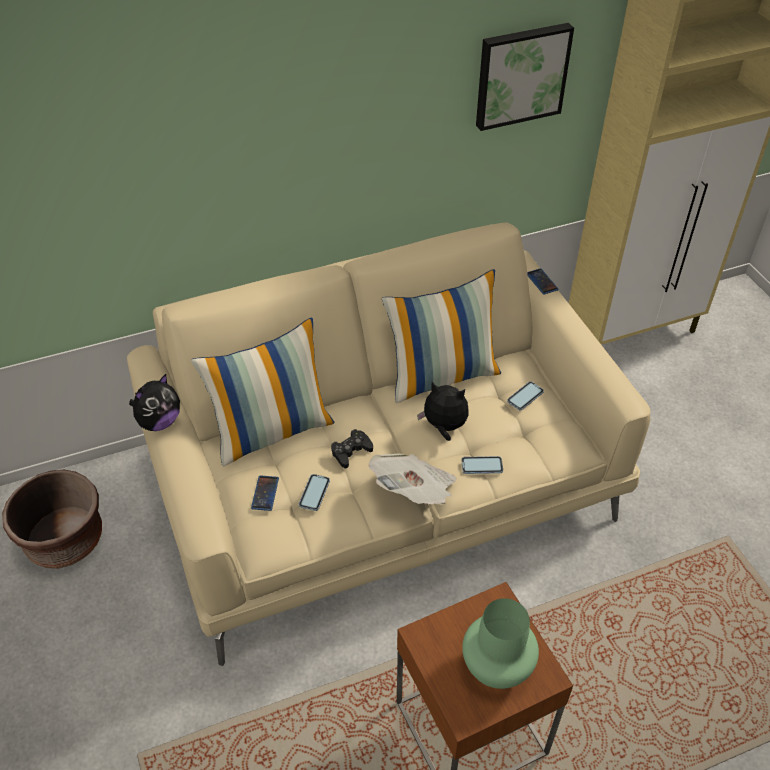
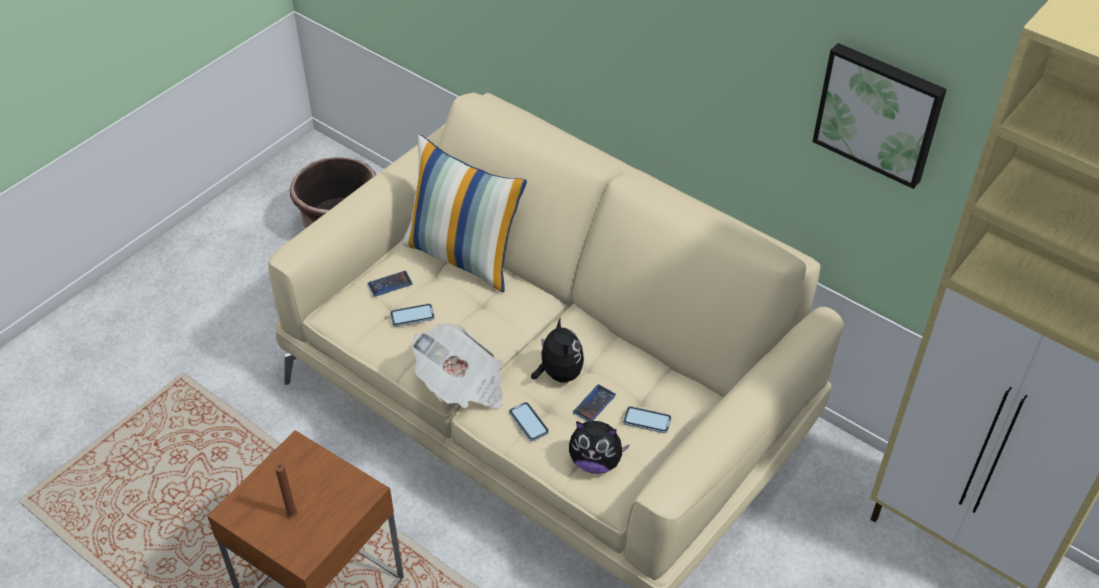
camera: 60 degrees right, 0 degrees up
(159, 422) = (389, 170): plush toy -> plush toy (595, 462)
(351, 451) = (477, 319): black game controller -> none
(442, 375) = (627, 344): pillow -> none
(498, 667) = (293, 516): green vase -> brown candle
(542, 282) = (794, 351): phone -> phone (594, 404)

